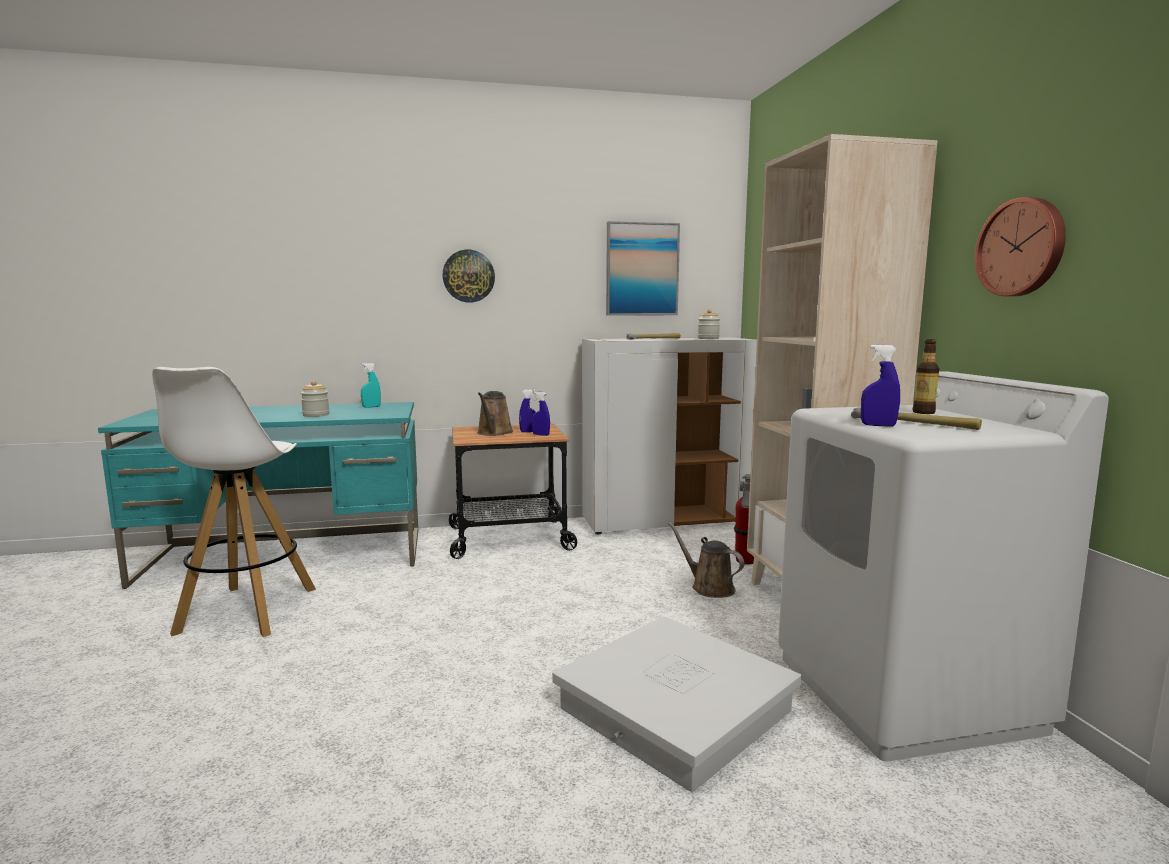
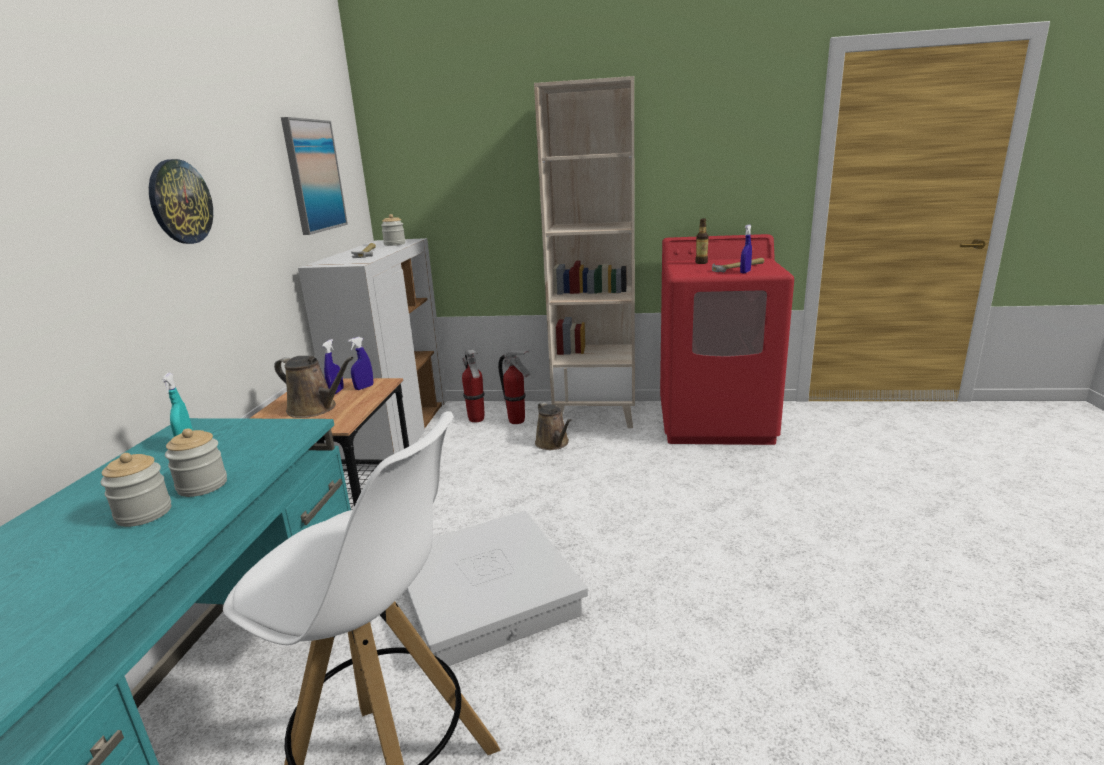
camera: 70 degrees left, 10 degrees up
(288, 414) = (144, 513): none -> jar
(674, 708) = (720, 490): white storage box -> white storage box (486, 595)
(709, 587) = (553, 444): brown watering can -> brown watering can turned 90 degrees counterclockwise
(727, 543) = (476, 419): none -> fire extinguisher
(905, 693) = (715, 421): white washing machine -> red washing machine
(1022, 247) = (707, 161): wall clock -> none

